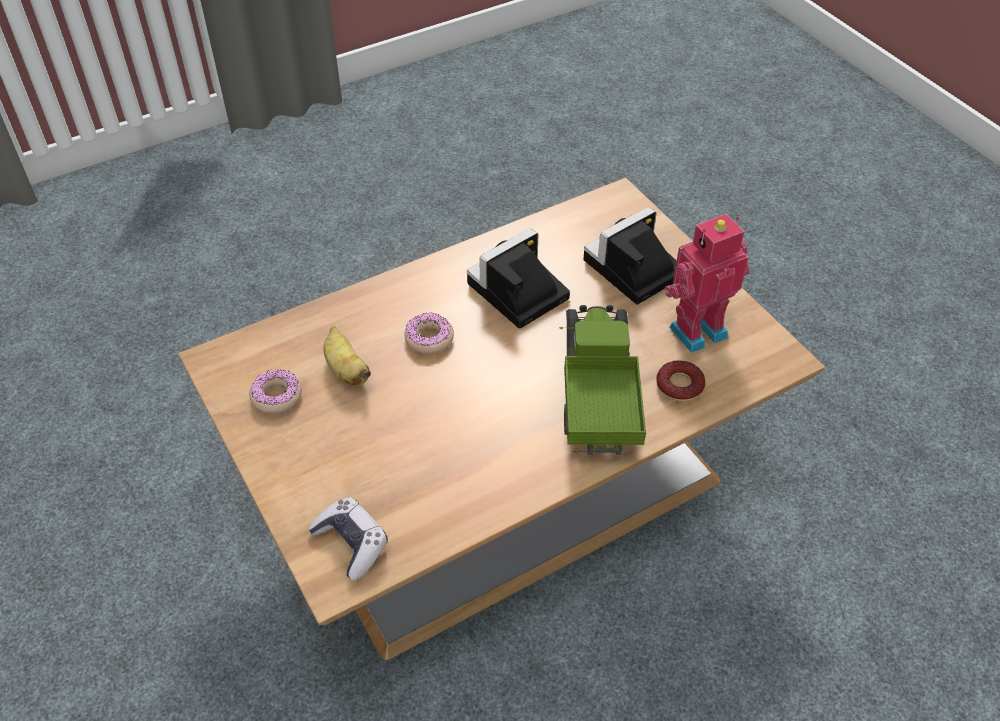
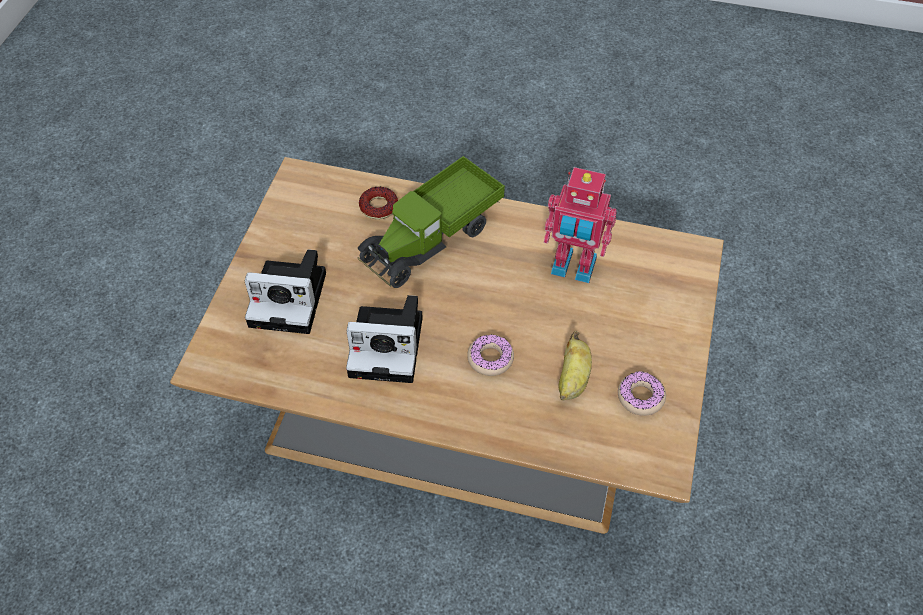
camera: 135 degrees left, 5 degrees up
(351, 543) = (670, 264): game controller -> none
(696, 329) = (317, 229): toy robot -> toy robot (573, 268)

